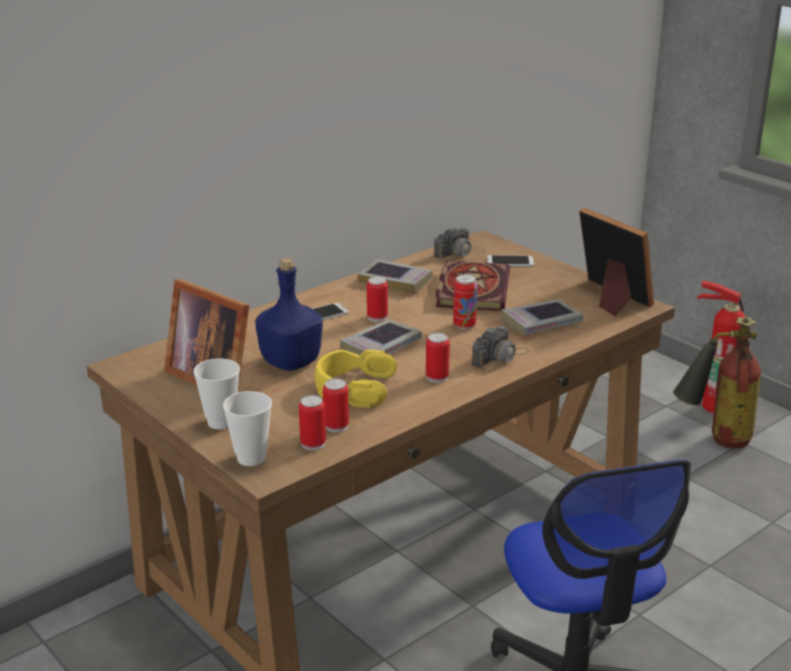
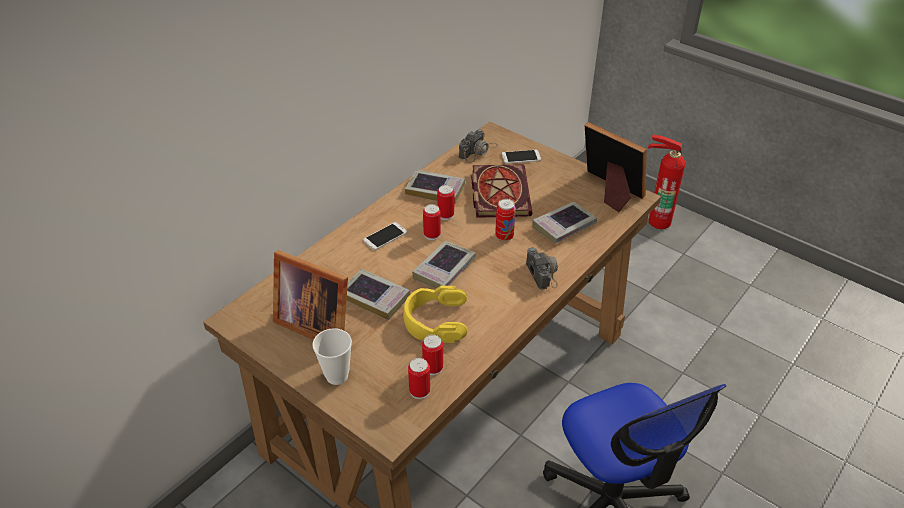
camera: 10 degrees left, 15 degrees up
(251, 458) = (373, 415): cup -> none
(290, 362) = (375, 297): blue bottle -> book
(437, 377) = (498, 300): can -> can (446, 215)
(500, 357) = (542, 270): camera -> camera turned 45 degrees counterclockwise
(714, 440) = (663, 254): fire extinguisher -> none

